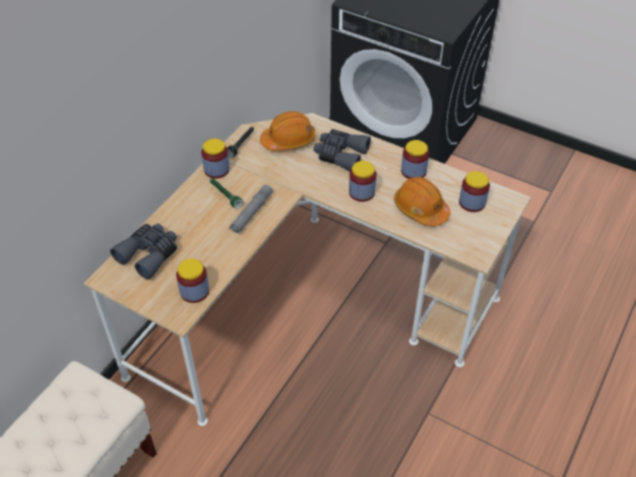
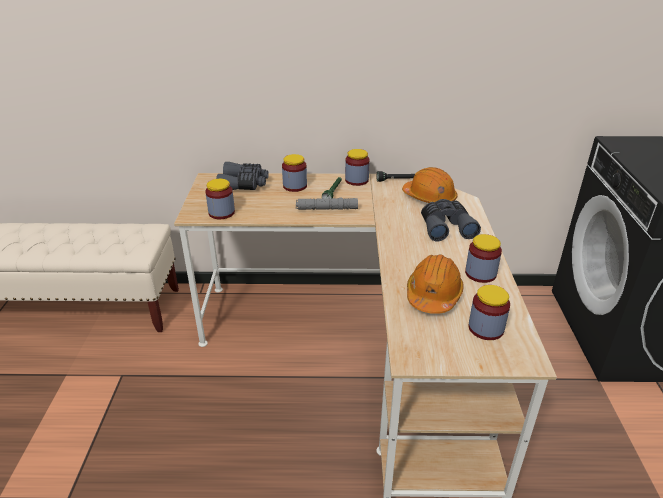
camera: 60 degrees right, 15 degrees down
(361, 192) = (413, 253): jar -> jar (295, 186)

